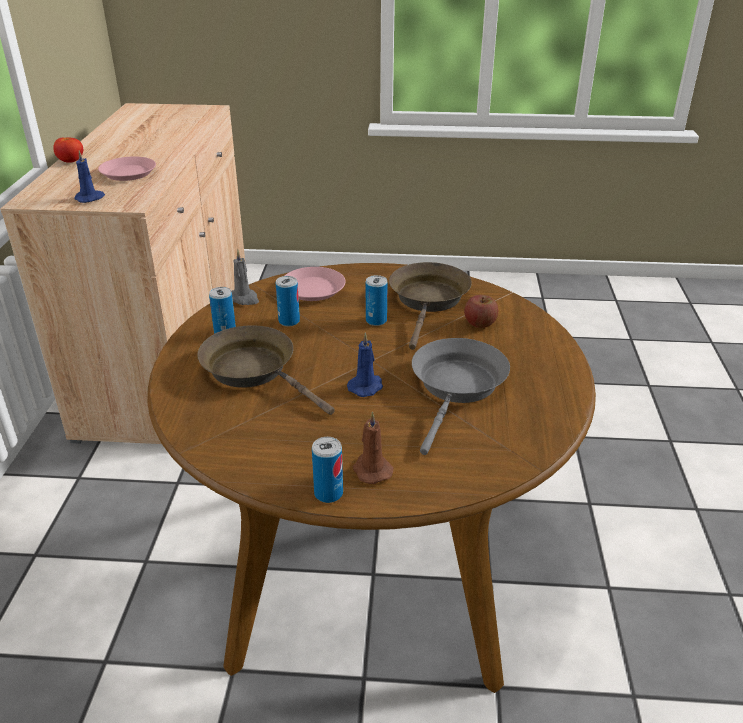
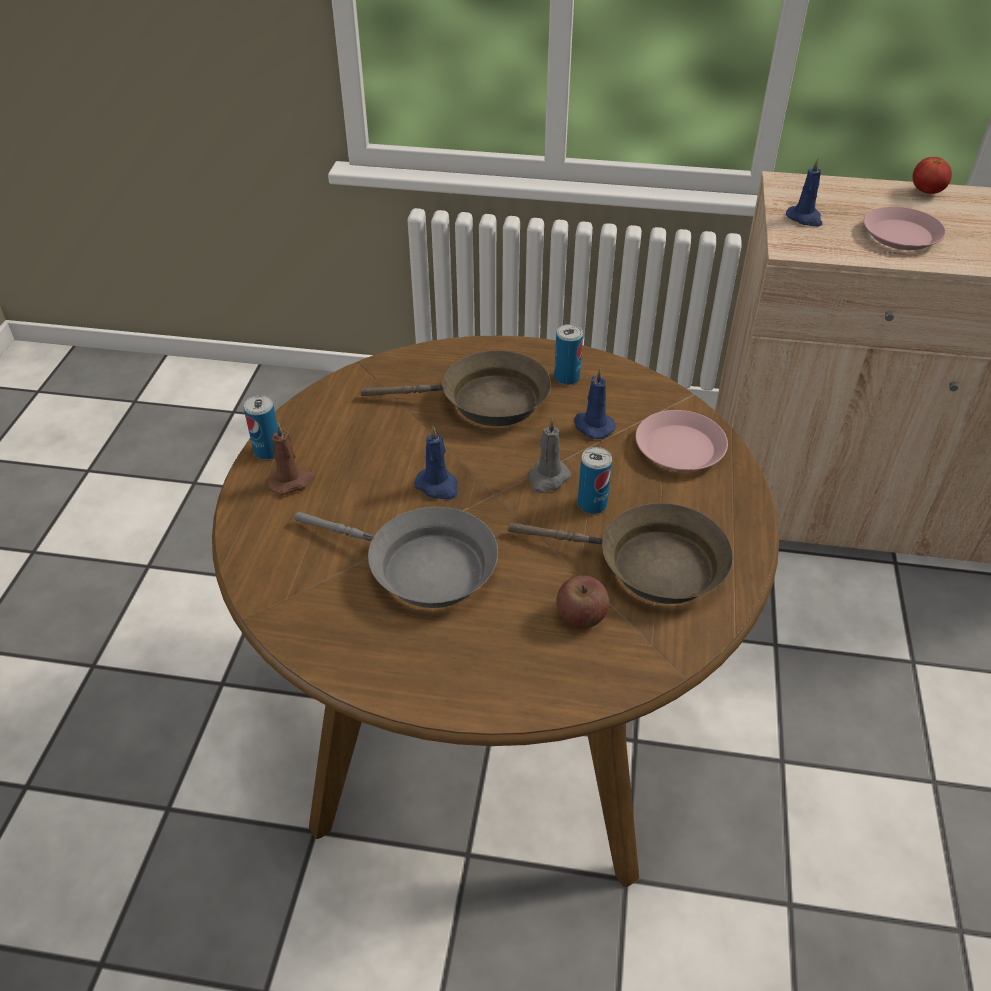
camera: 95 degrees right, 10 degrees up
(244, 299) = (649, 389): grey candle -> grey candle (547, 478)
(254, 370) = (485, 401): brown frying pan -> brown frying pan turned 45 degrees clockwise
(289, 321) = (592, 426): can -> blue candle

